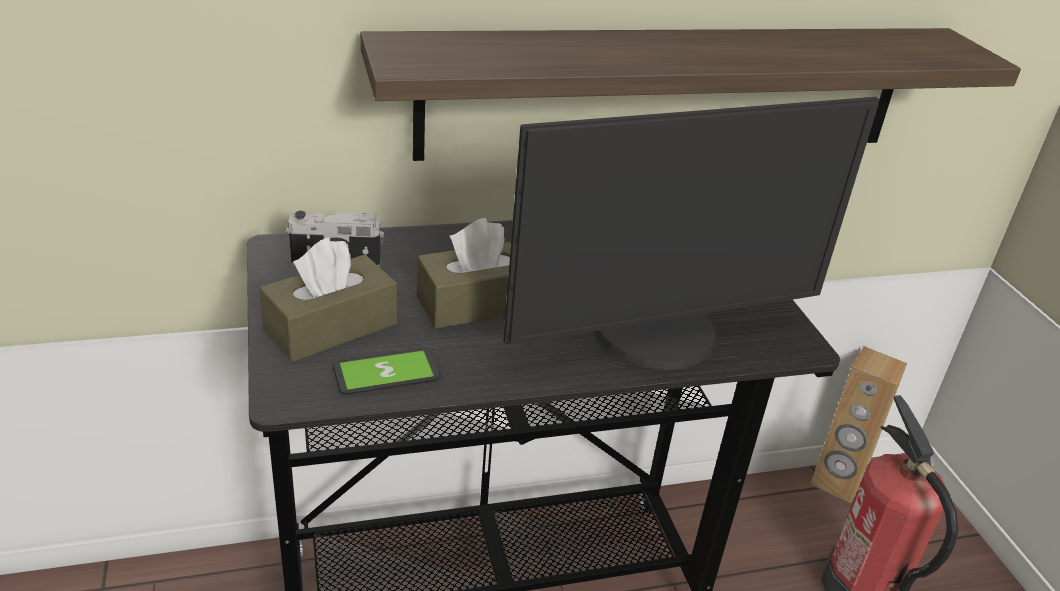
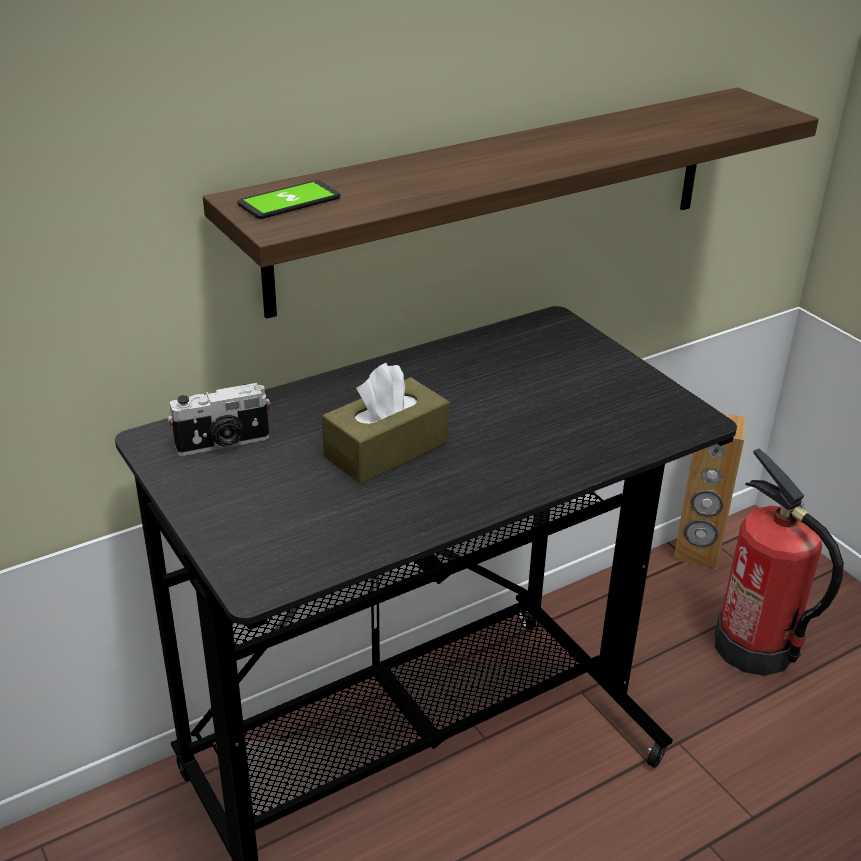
camera: 15 degrees left, 0 degrees up
(331, 327) = (257, 507): brown tissue box -> none
(387, 373) = (339, 538): phone -> phone (289, 202)
(658, 335) = (569, 440): monitor -> none

